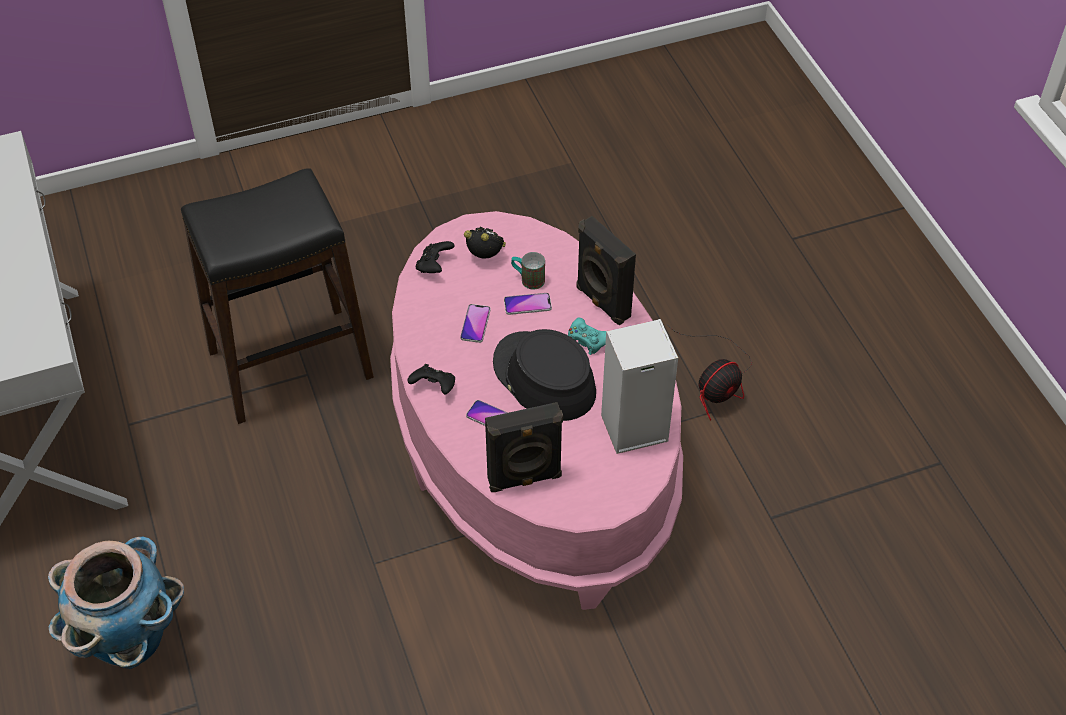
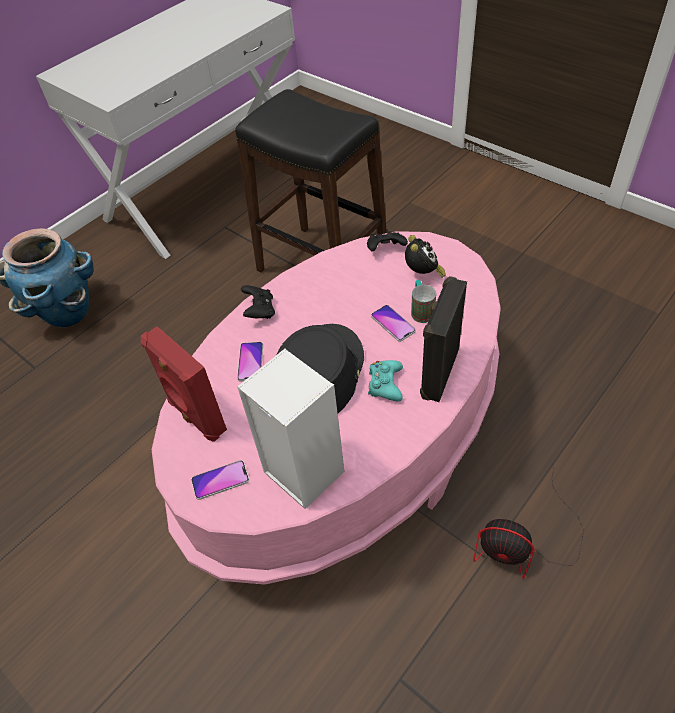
camera: 65 degrees right, 0 degrees up
(475, 324) = (344, 302): phone -> phone (220, 480)
(524, 479) = (195, 417): black speaker -> red speaker

